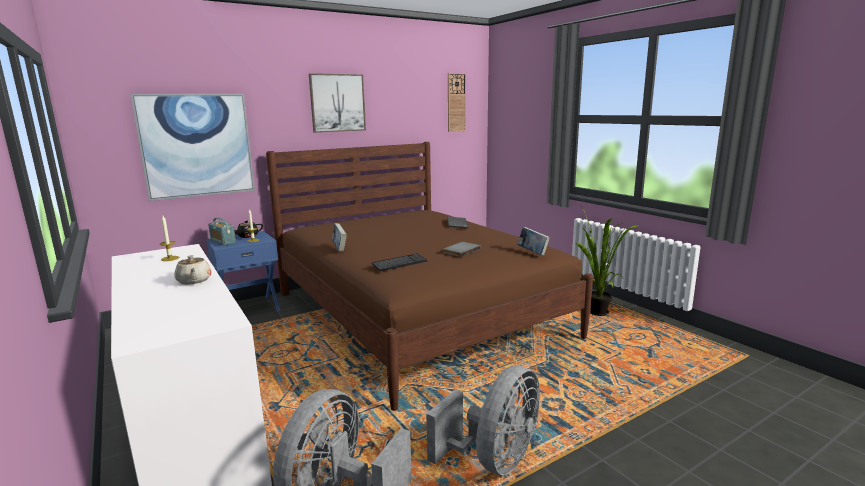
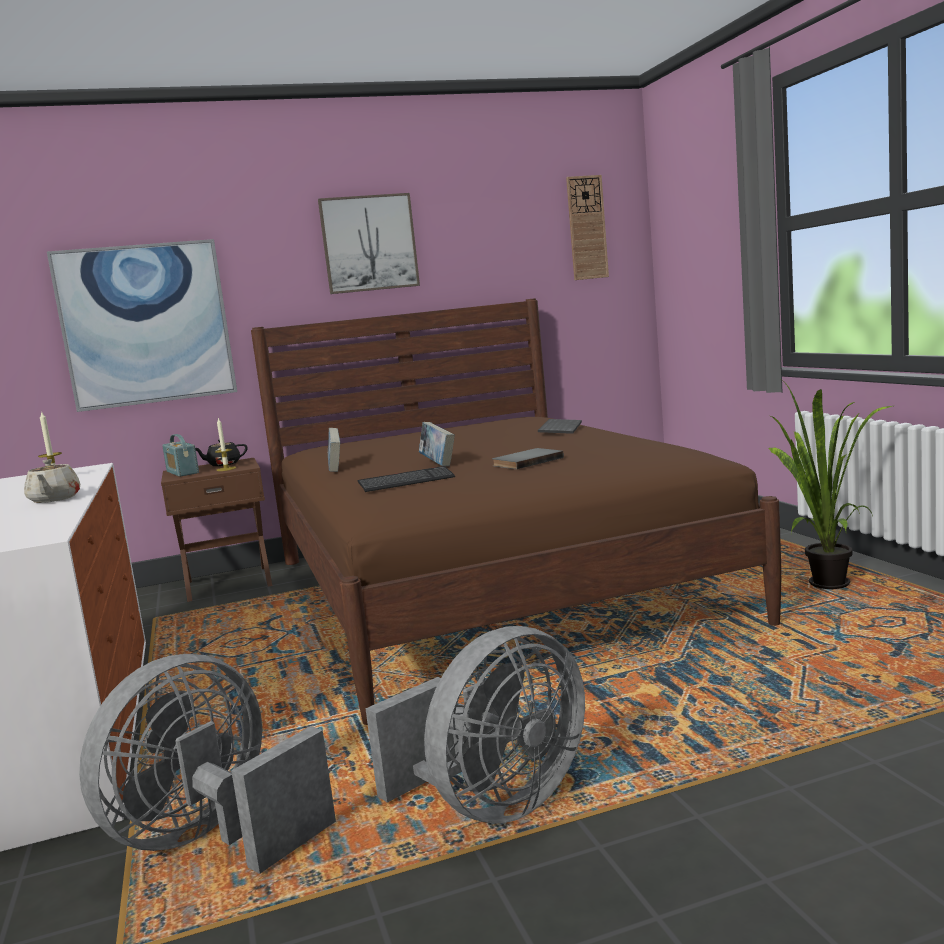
camera: 15 degrees right, 5 degrees down
(249, 308) = (228, 583): blue nightstand -> brown nightstand
(532, 252) = (655, 459): book -> book (438, 464)

